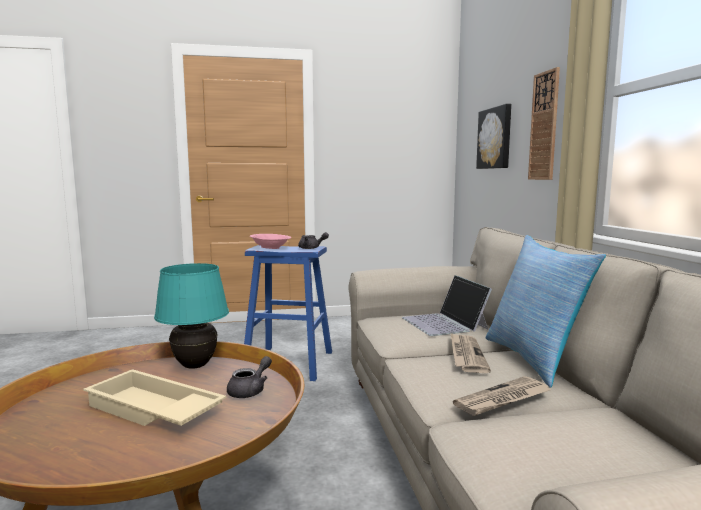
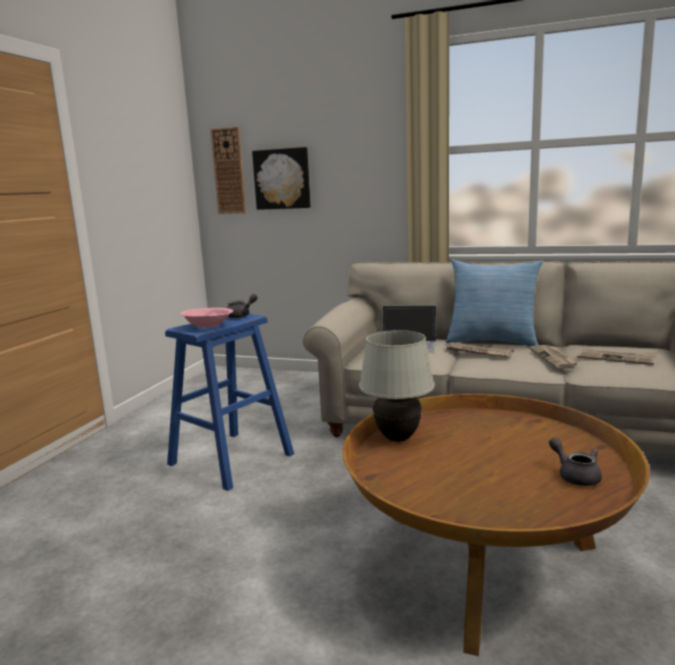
camera: 60 degrees left, 5 degrees up
(151, 410) = (495, 459): beige tray -> none
(195, 365) = (397, 438): turquoise table lamp -> white table lamp
(250, 391) = (477, 422): grey teapot -> grey teapot (575, 475)
(544, 126) = (361, 171): wall clock -> wall clock (229, 171)
(564, 445) = (616, 358): none -> newspaper

